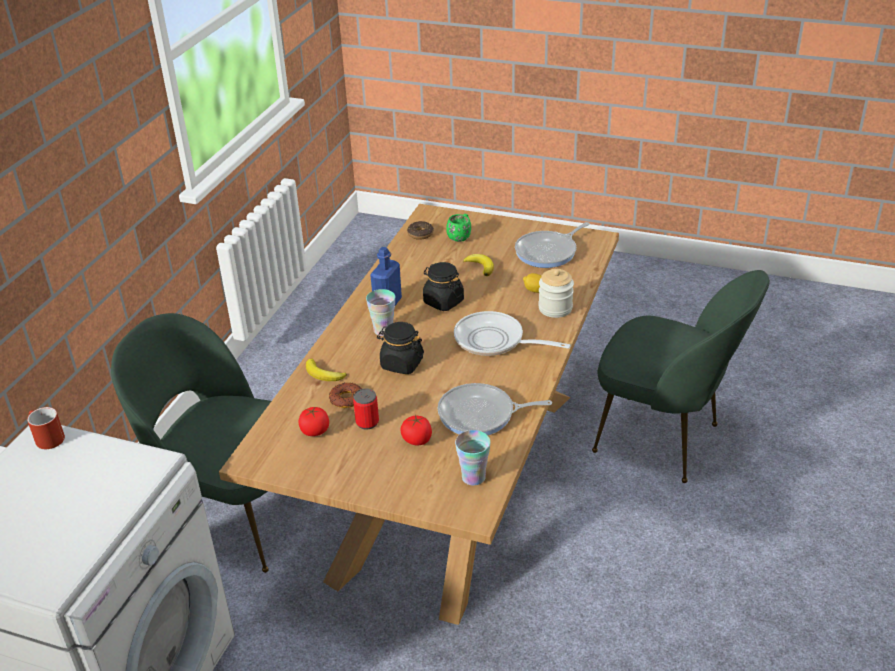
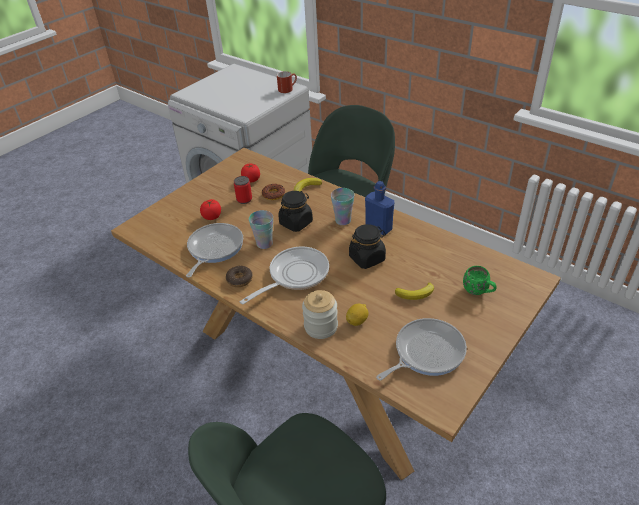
camera: 110 degrees right, 5 degrees up
(420, 234) = (492, 266): donut -> donut (239, 279)
(473, 477) = (160, 233): cup -> cup (264, 244)
(548, 252) = (426, 352): frying pan -> frying pan turned 75 degrees clockwise

